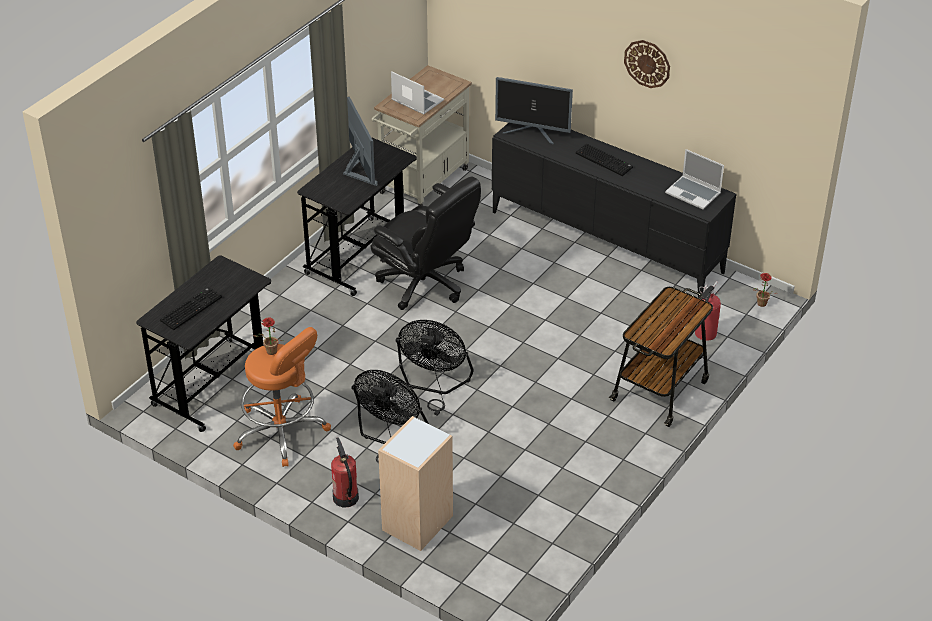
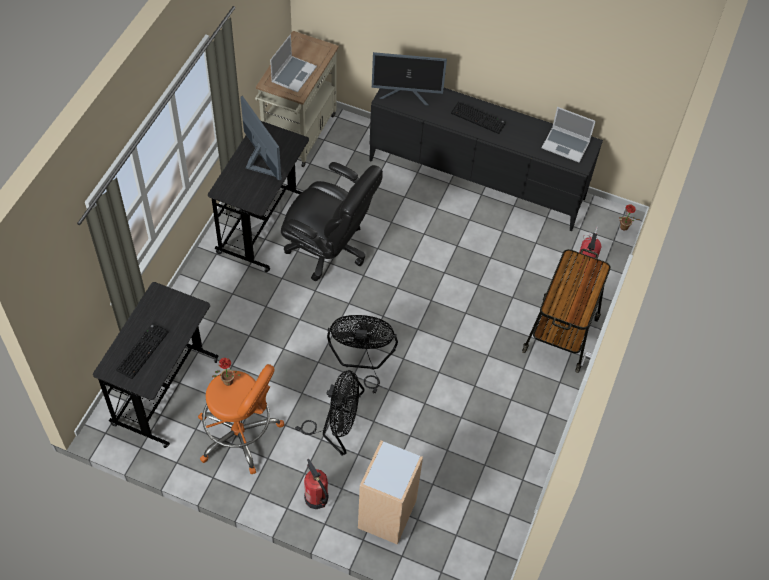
camera: 15 degrees left, 15 degrees up
(387, 436) = (336, 423): black fan -> black fan turned 90 degrees clockwise
(416, 101) = (293, 74): laptop -> laptop turned 90 degrees clockwise
(647, 63) = (520, 34): wall clock -> none

